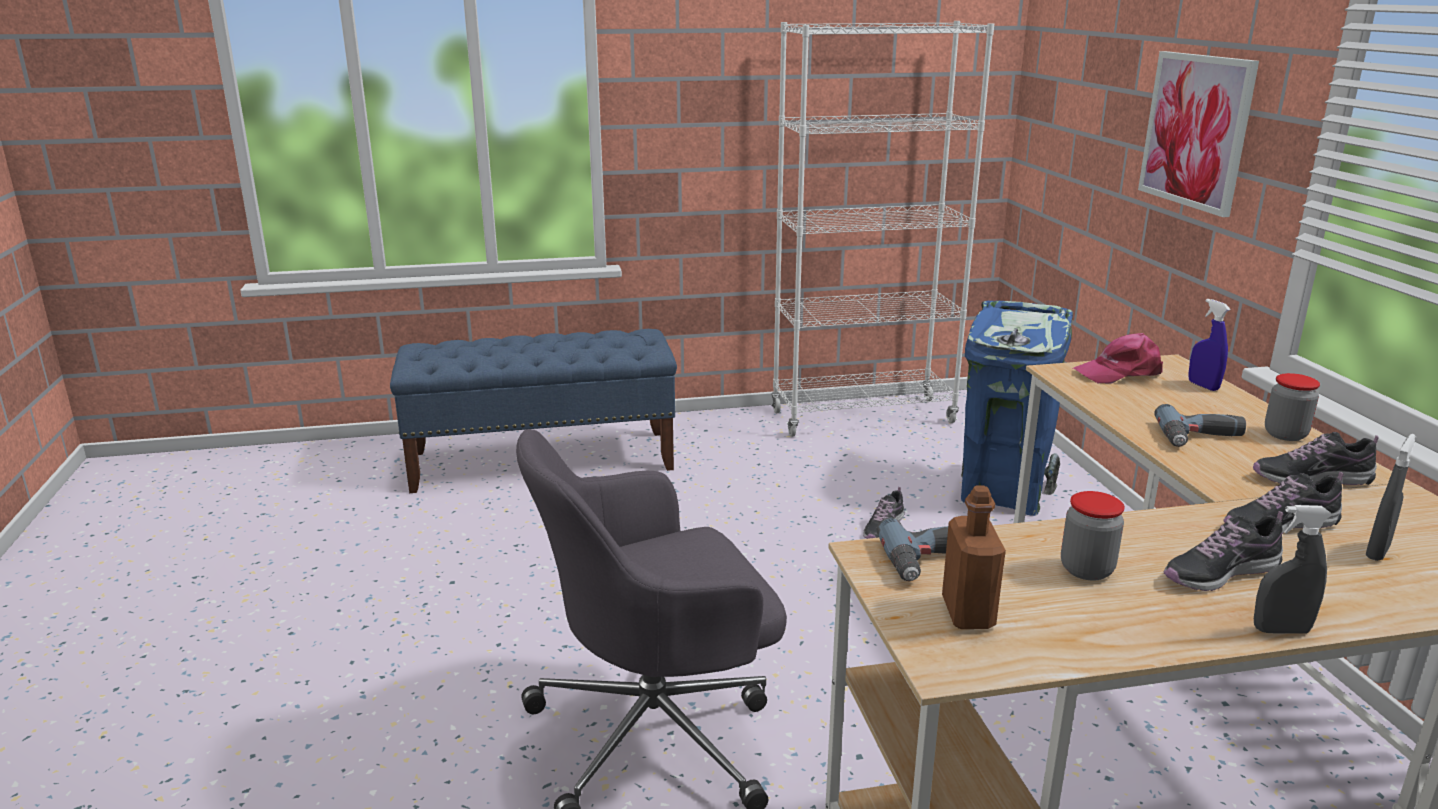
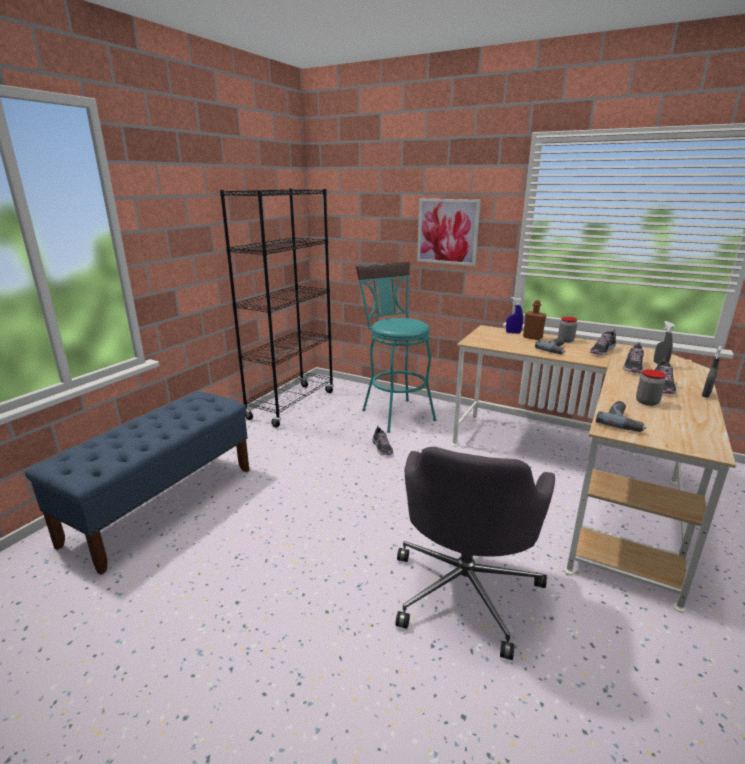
camera: 50 degrees left, 0 degrees up
(862, 417) = (291, 405): white bookcase -> black bookcase
(968, 613) = (670, 432): brown bottle -> brown bottle (532, 337)
(1002, 493) = (395, 412): blue trash can -> turquoise stool
(1120, 373) = (485, 336): pink cap -> none

